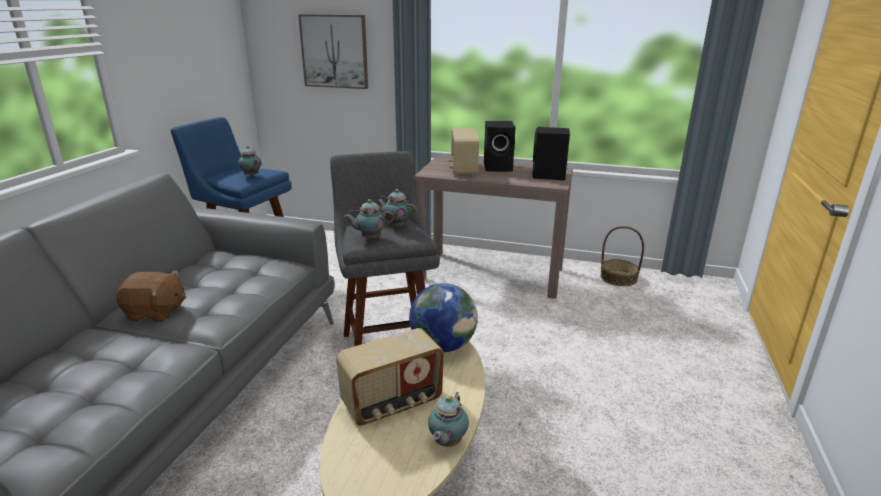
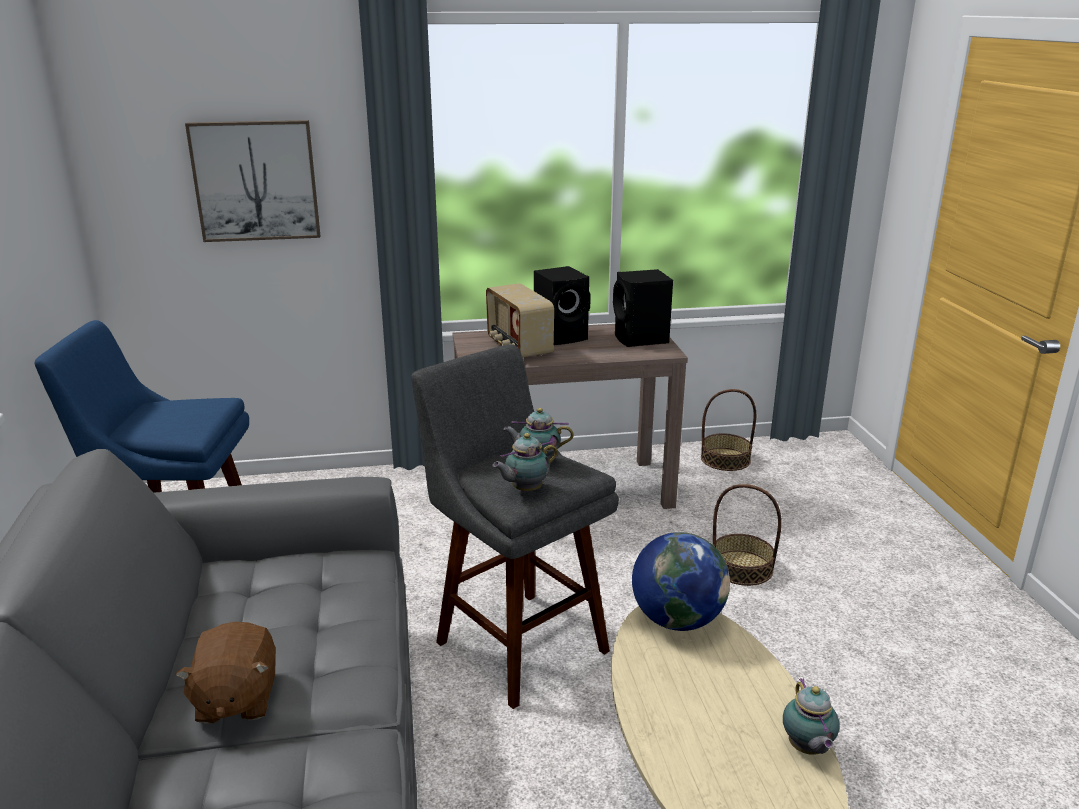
camera: 25 degrees left, 0 degrees up
(156, 313) = (236, 699): brown plush toy -> brown plush toy turned 105 degrees clockwise
(252, 176) = (197, 418): teapot -> none
(392, 404) = (696, 722): radio -> none
(570, 344) = (742, 568): none -> basket

